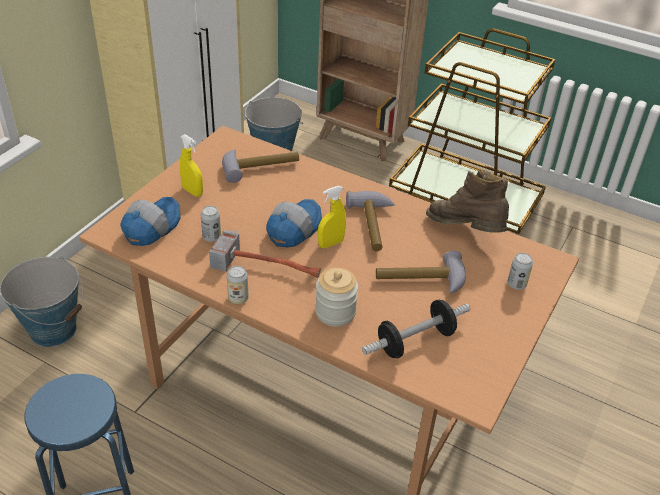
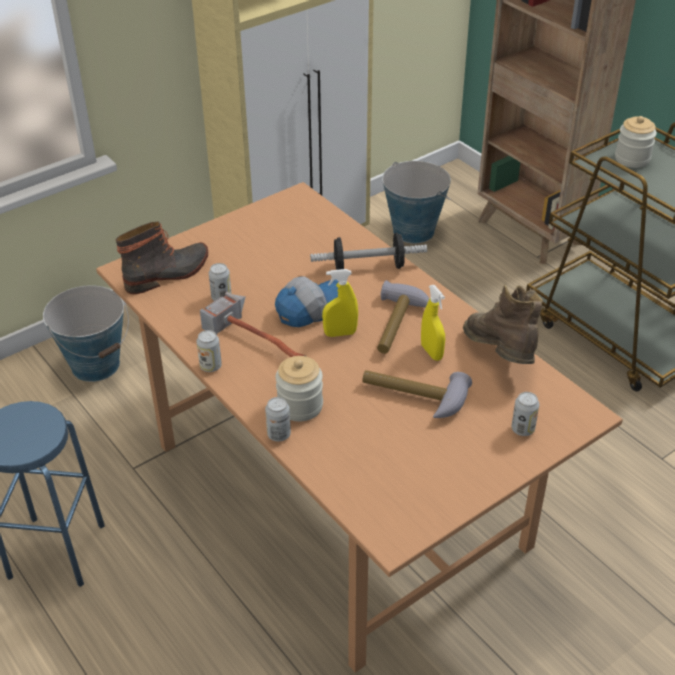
camera: 25 degrees right, 0 degrees up
(151, 227) = (168, 274): cap -> boot
(192, 191) = (230, 246): yellow spray bottle -> yellow spray bottle (431, 352)
(260, 166) = (315, 234): hammer -> none
(332, 341) = (279, 434): none -> can
(415, 341) = (366, 458): dumbbell -> dumbbell (368, 267)
(467, 62) = (632, 159): none -> jar

